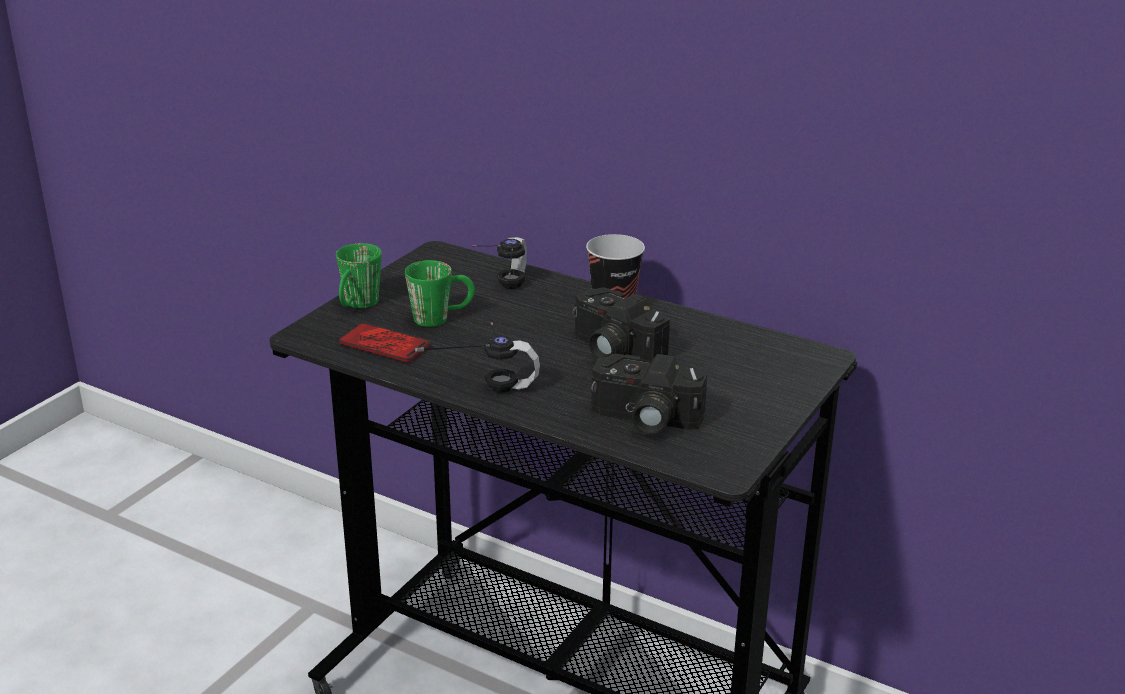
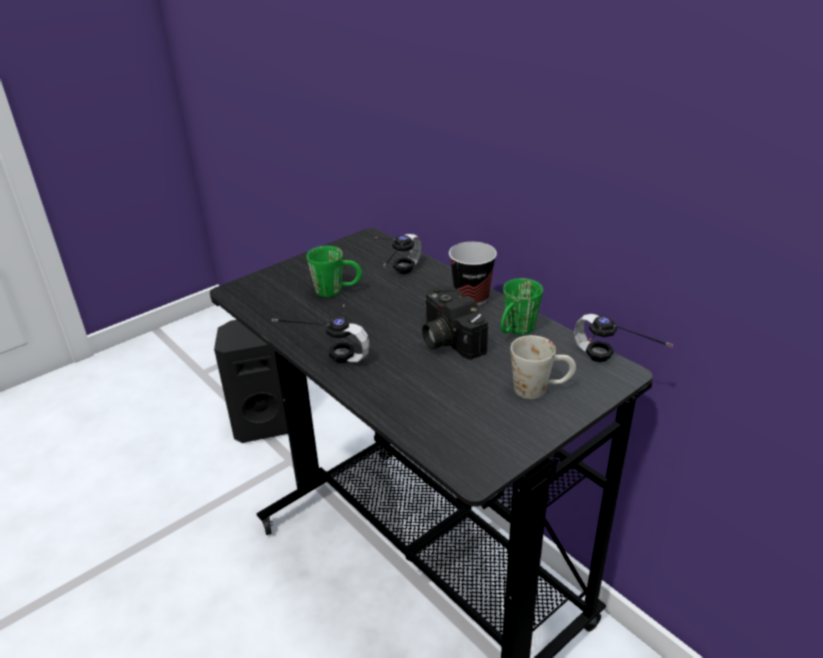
camera: 20 degrees right, 5 degrees up
(246, 566) = (264, 423): none -> black speaker
(357, 306) = (286, 272): green mug -> green mug (516, 332)
(384, 344) = (283, 307): phone -> none
(644, 420) = (435, 408): camera -> none
(747, 384) = (540, 389): none -> white mug
(806, 354) = (607, 368): none -> headphones

